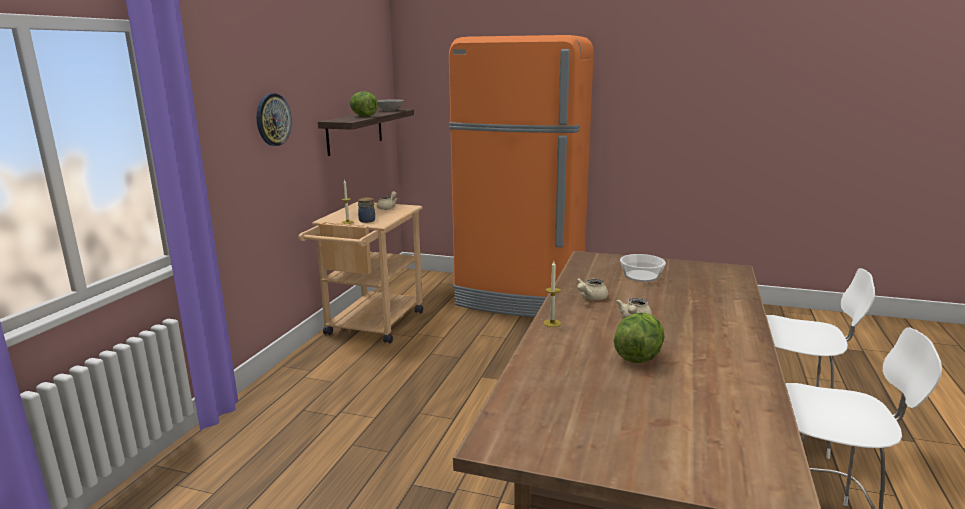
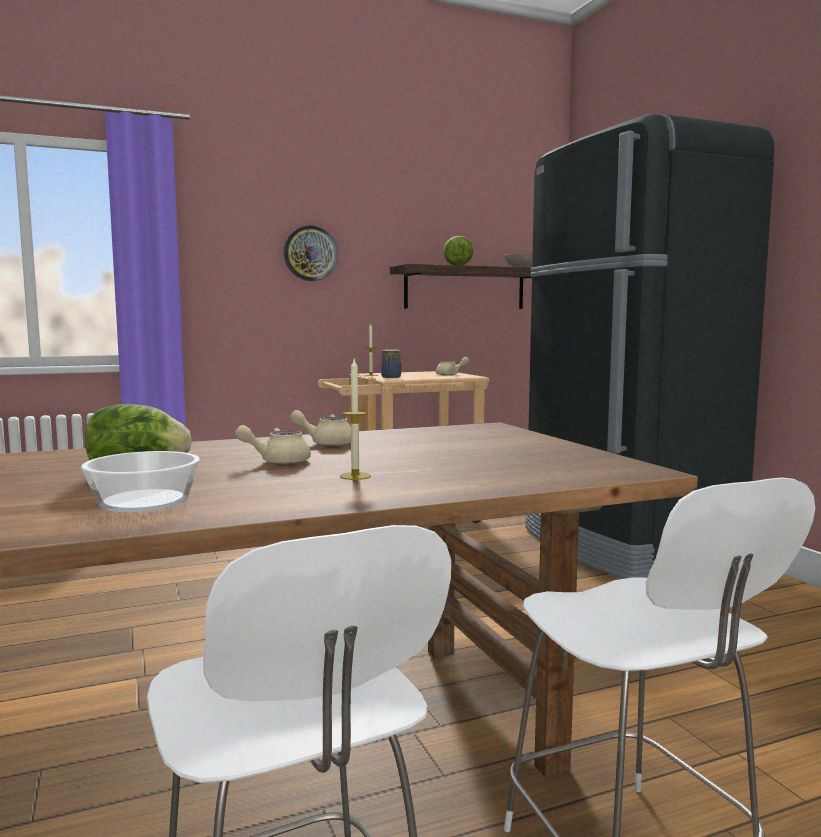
camera: 50 degrees right, 10 degrees down
(521, 298) = (624, 546): orange fridge -> black fridge
(552, 323) = (208, 444): candle -> candle (355, 476)
(641, 276) = (467, 446): bowl -> bowl (143, 501)

